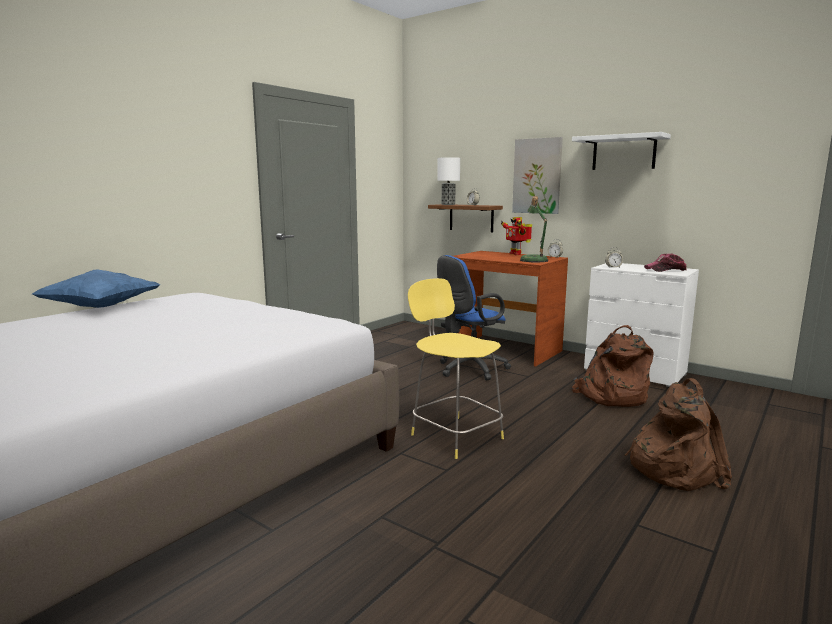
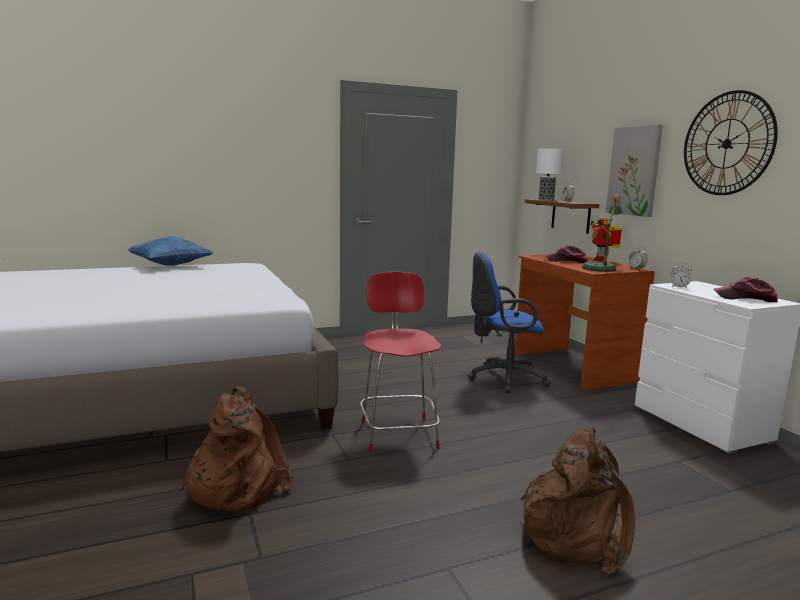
camera: 30 degrees right, 0 degrees up
(454, 435) = (398, 433): yellow stool -> red stool
(496, 257) = (566, 261): none -> cap
(611, 396) = (624, 442): brown backpack -> brown backpack (236, 486)
(624, 153) = (727, 144): white shelf -> wall clock

